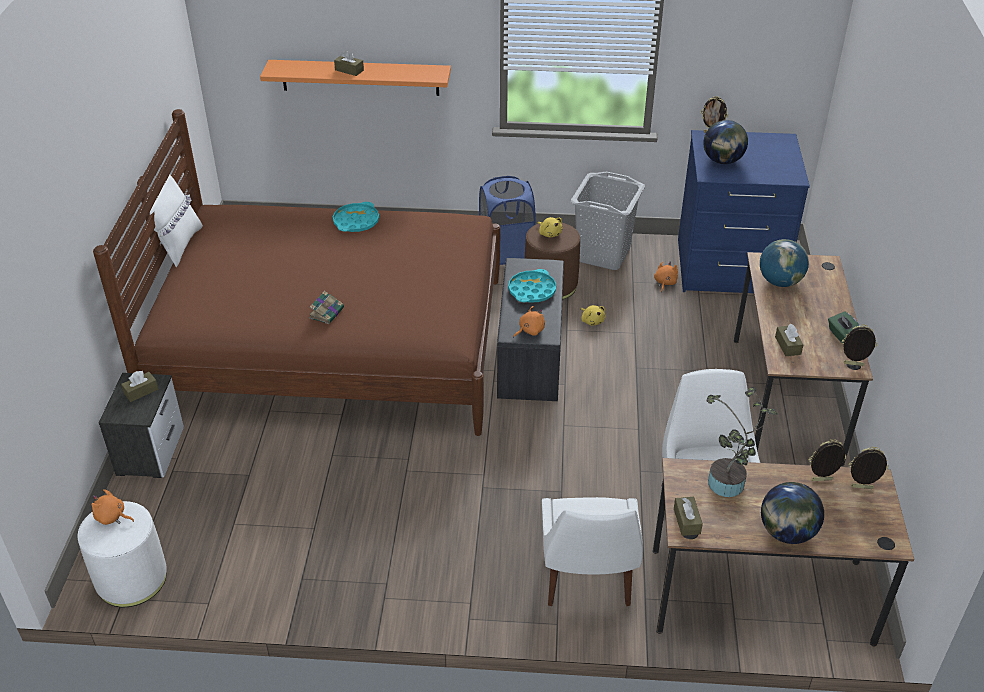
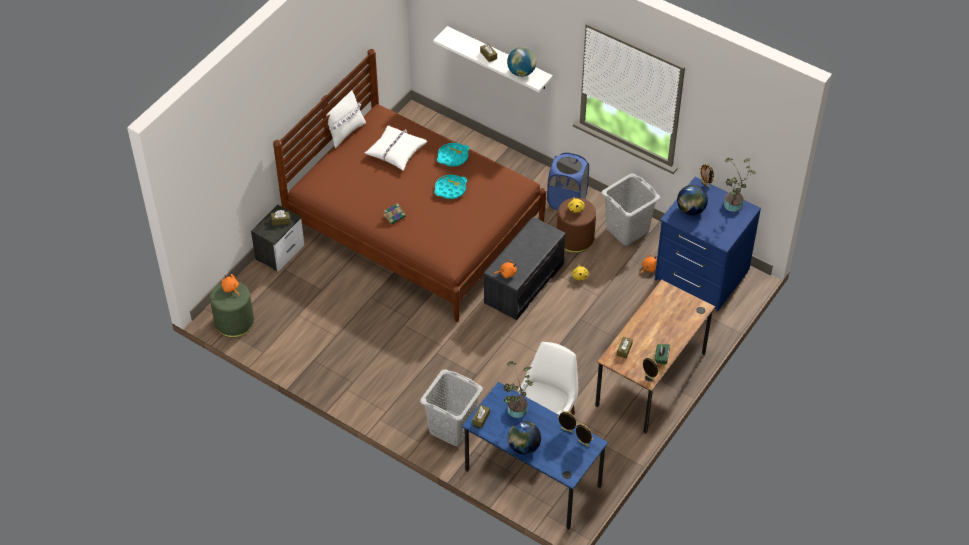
camera: 30 degrees right, 10 degrees up
(132, 579) = (234, 322): white ottoman -> green ottoman
(271, 241) = (396, 151): none -> white pillow
(360, 77) = (499, 58): orange shelf -> white shelf
(532, 290) = (529, 246): turquoise tray -> turquoise tray (450, 189)
(587, 580) = (451, 428): white chair -> grey laundry basket
(760, 595) = (532, 478): brown desk -> blue desk
(764, 142) = (732, 206): none -> potted plant
(780, 282) = (660, 308): globe -> globe (521, 72)

